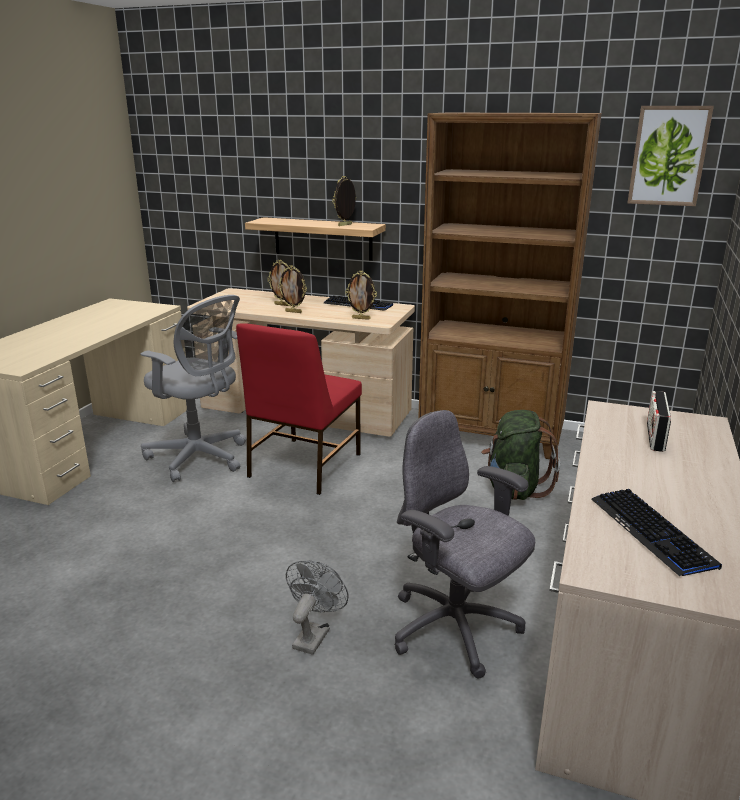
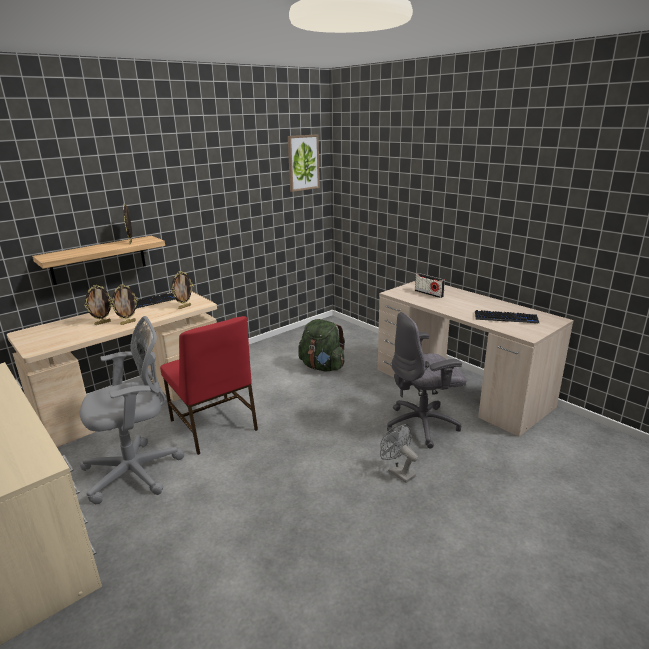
camera: 60 degrees left, 0 degrees up
(492, 436) = (263, 353): brown bookcase -> none

